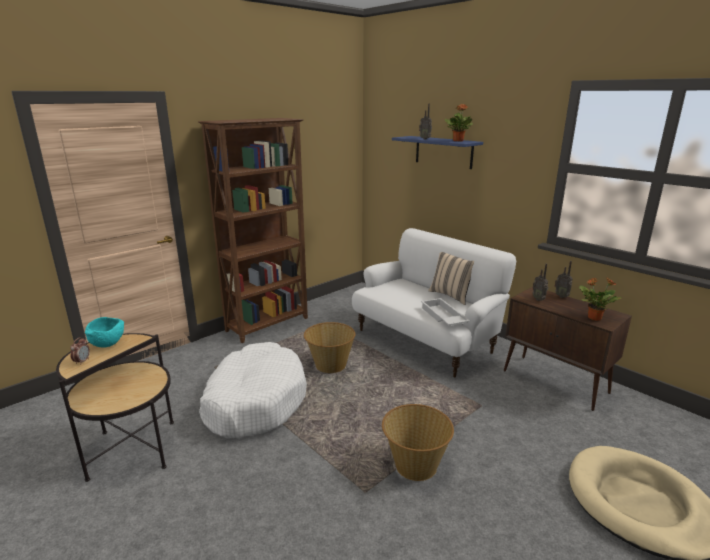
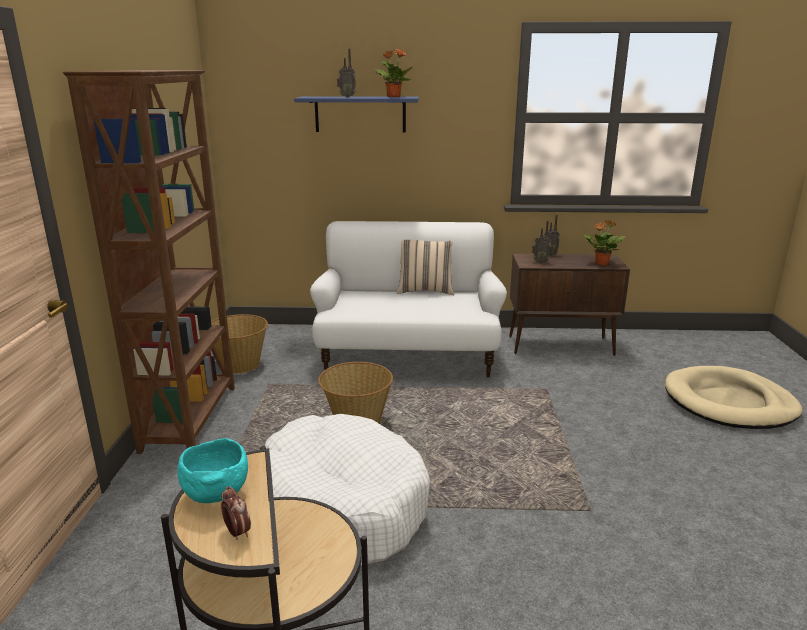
camera: 45 degrees left, 0 degrees up
(415, 465) = (584, 464): basket -> basket (240, 365)
(442, 317) = (459, 311): white tray -> none

